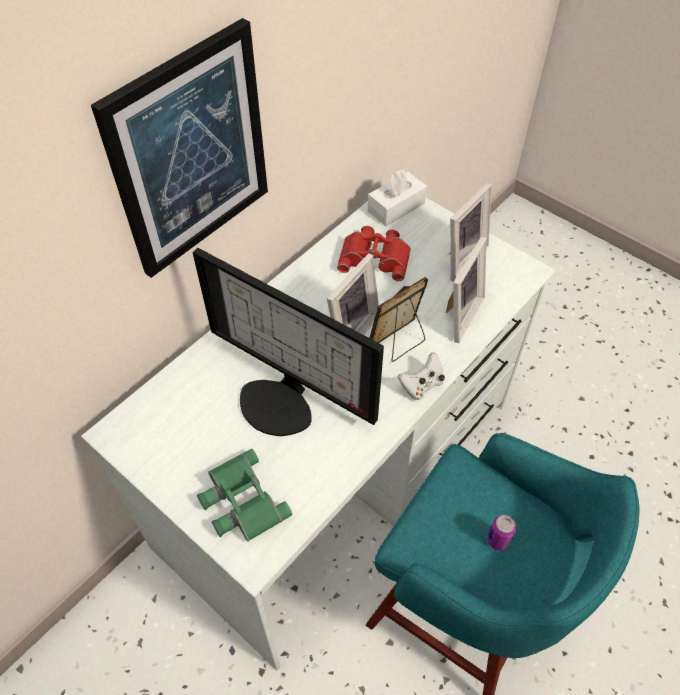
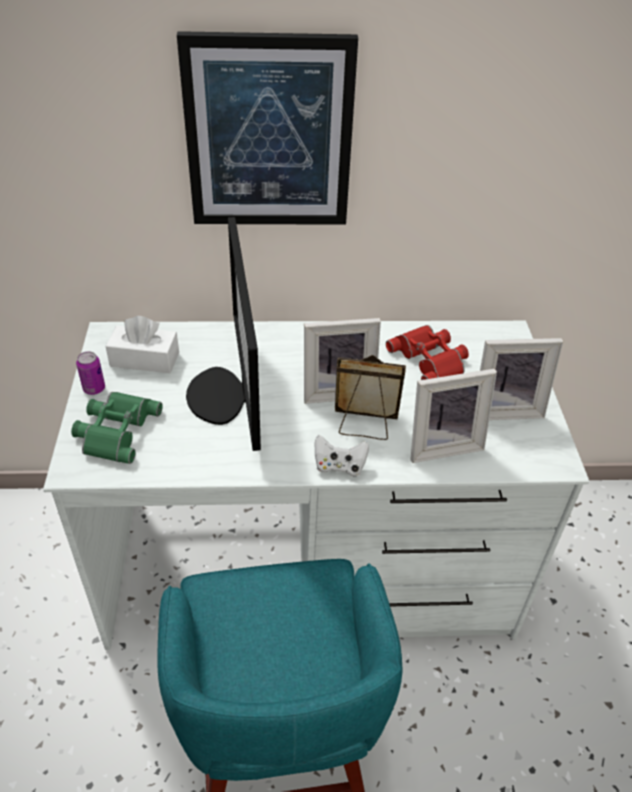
camera: 45 degrees right, 10 degrees down
(396, 207) = (498, 339): white tissue box -> white tissue box (145, 359)
(497, 540) = (277, 650): can -> can (94, 389)

